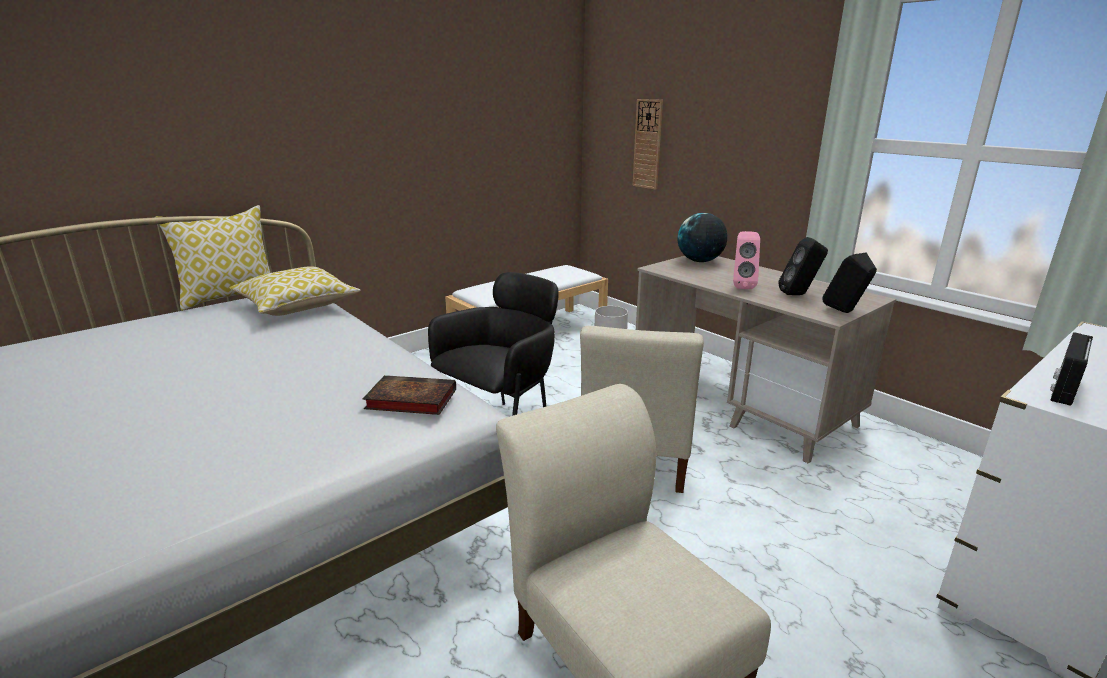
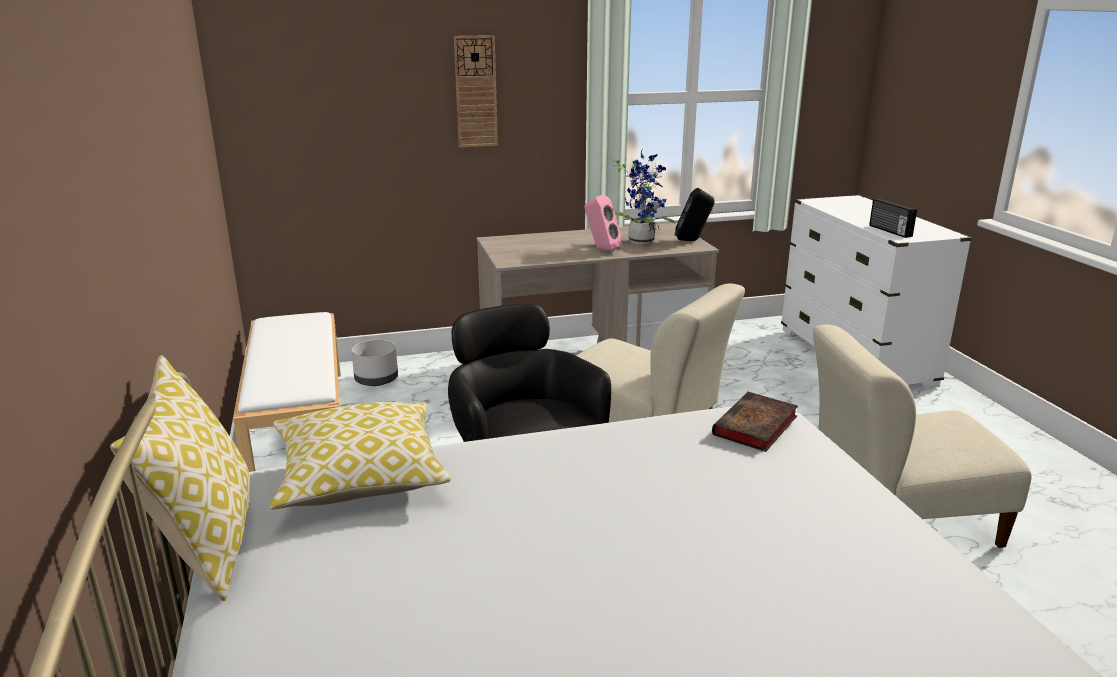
camera: 65 degrees left, 0 degrees up
(647, 144) = (349, 128): wall clock -> wall clock (476, 92)
(700, 261) = (510, 244): globe -> none
(799, 294) = (641, 240): black speaker -> potted plant

